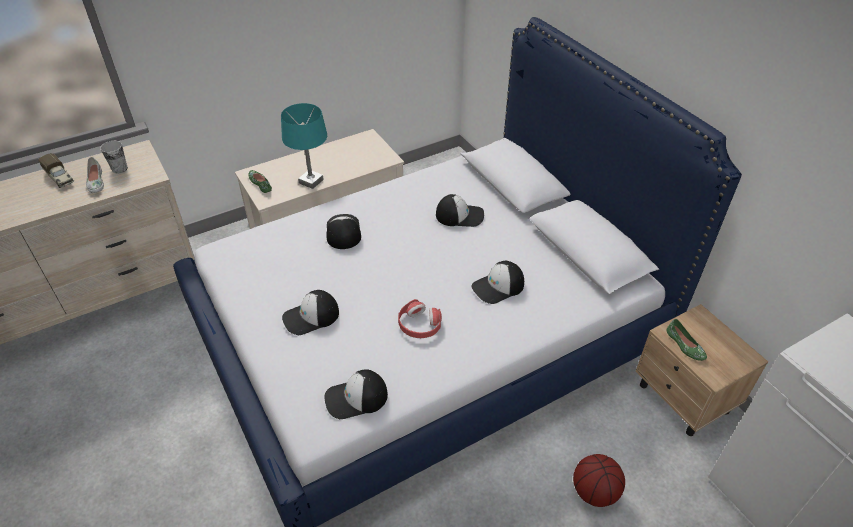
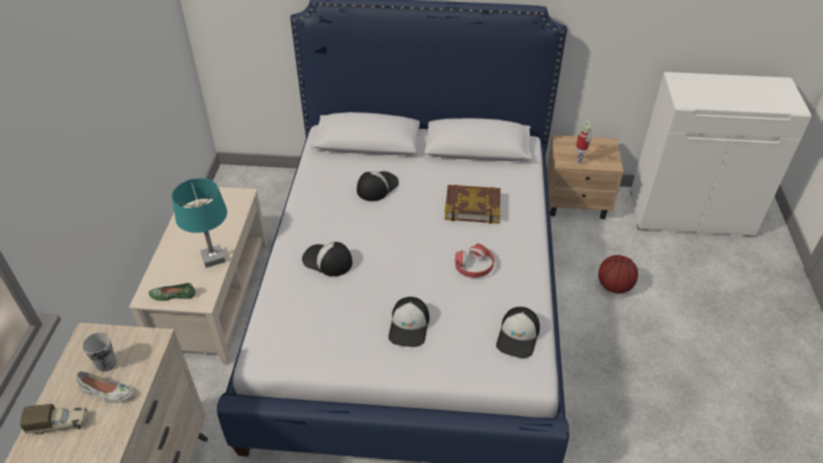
camera: 55 degrees left, 0 degrees up
(498, 287) = (472, 207): cap -> book
(684, 345) = (579, 161): green shoe -> toy robot

